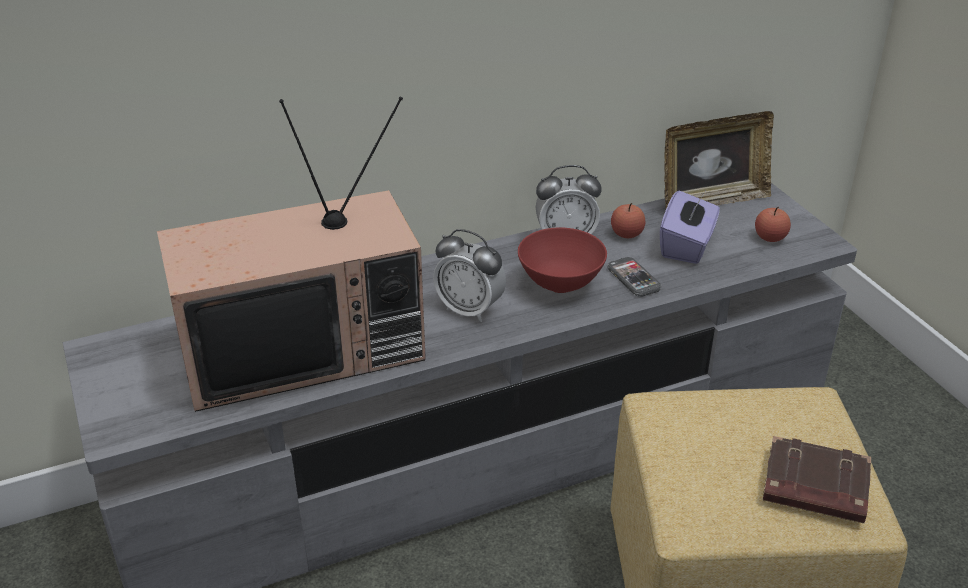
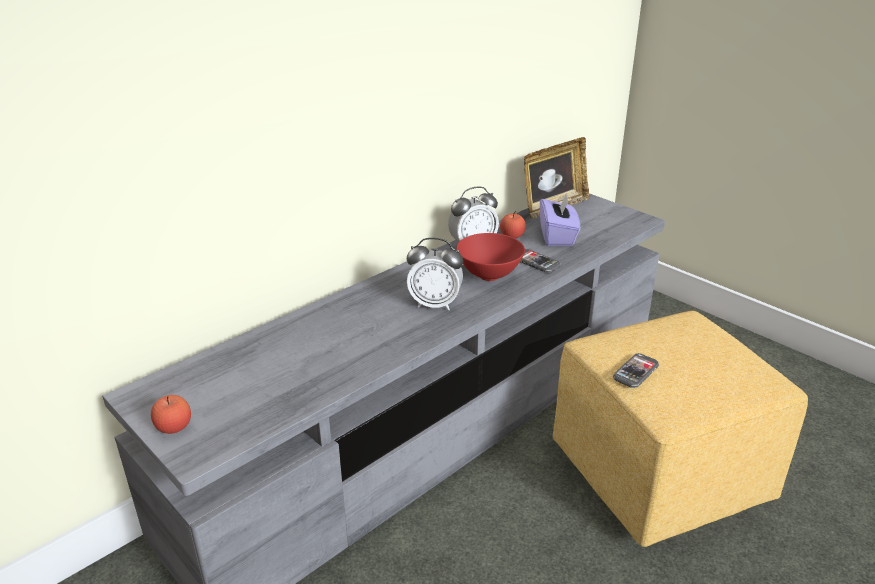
camera: 20 degrees left, 5 degrees down
(304, 348) = (323, 355): television -> none
(684, 456) = (635, 372): none -> phone
(770, 237) = (607, 222): apple -> apple (174, 427)
(813, 487) = (730, 372): brown book -> none

